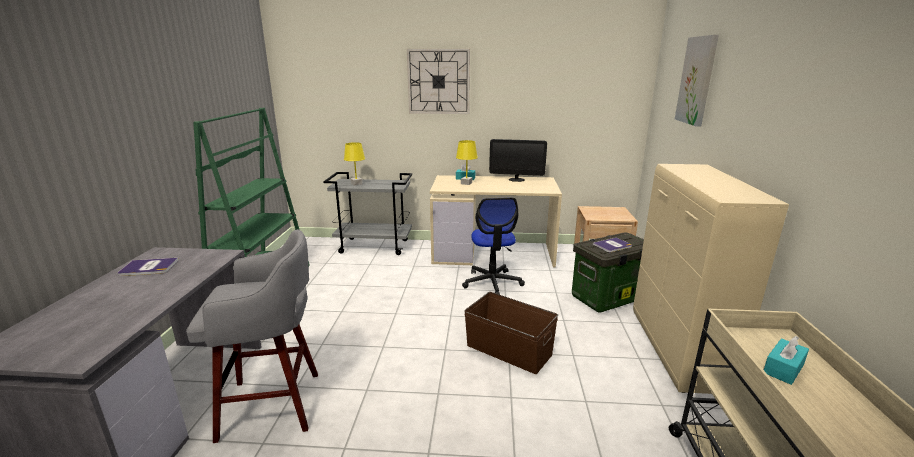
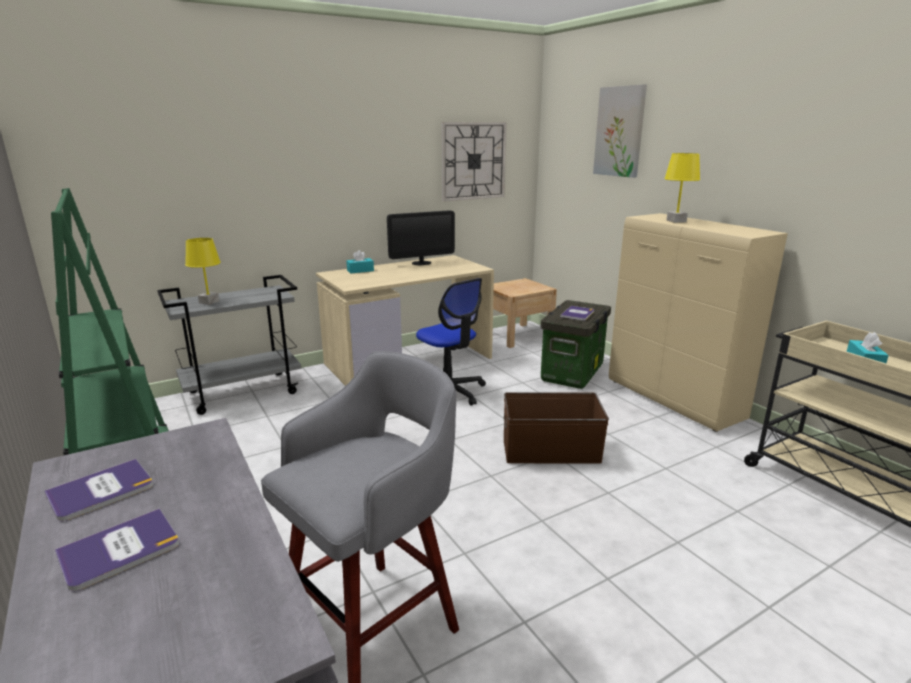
camera: 35 degrees left, 0 degrees up
(110, 295) = (119, 550): none -> book
(438, 81) = (307, 141): wall clock -> wall clock (473, 161)
(466, 183) = (372, 275): yellow table lamp -> yellow table lamp (676, 221)

